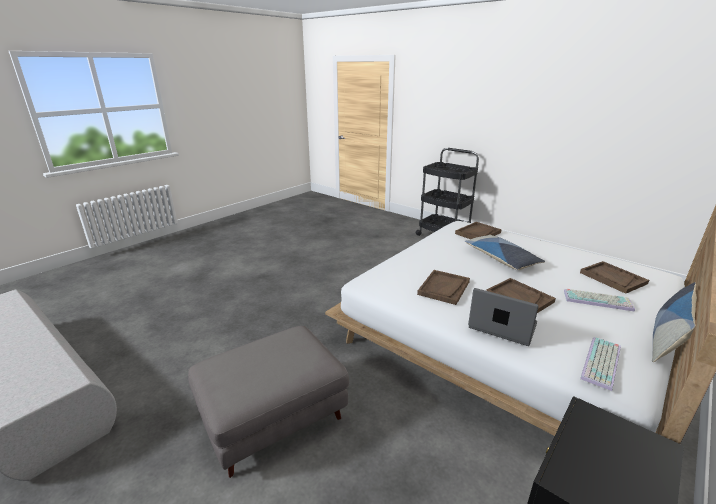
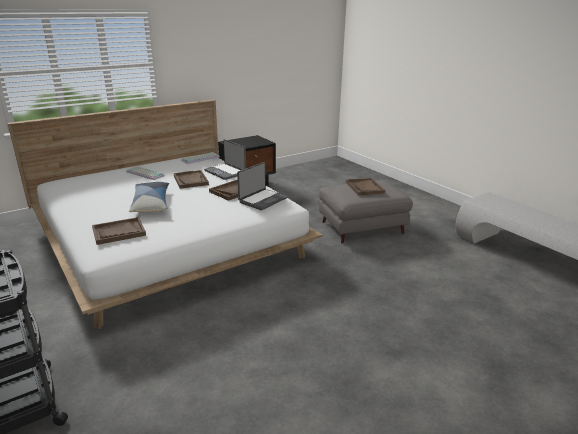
camera: 165 degrees left, 0 degrees up
(398, 280) = (262, 200): none -> laptop
(612, 278) = (101, 181): brown tray -> brown tray (364, 188)
(667, 339) = (147, 162): pillow -> none

